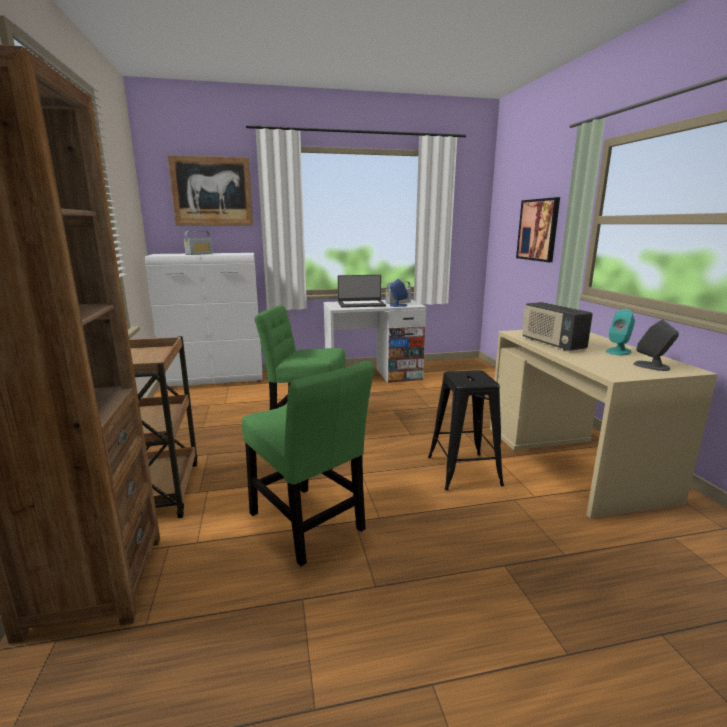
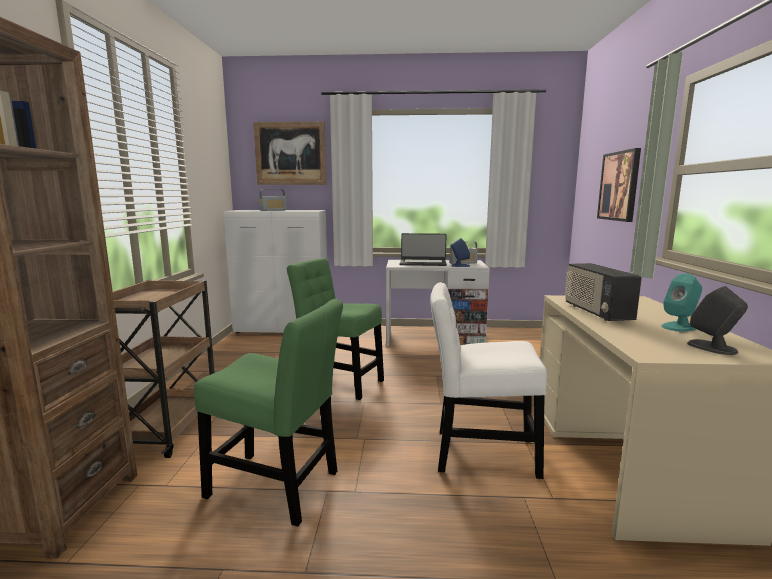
camera: 15 degrees right, 5 degrees down
(308, 525) = (278, 487): green chair -> green chair turned 45 degrees counterclockwise
(464, 471) = (479, 453): black stool -> white chair

